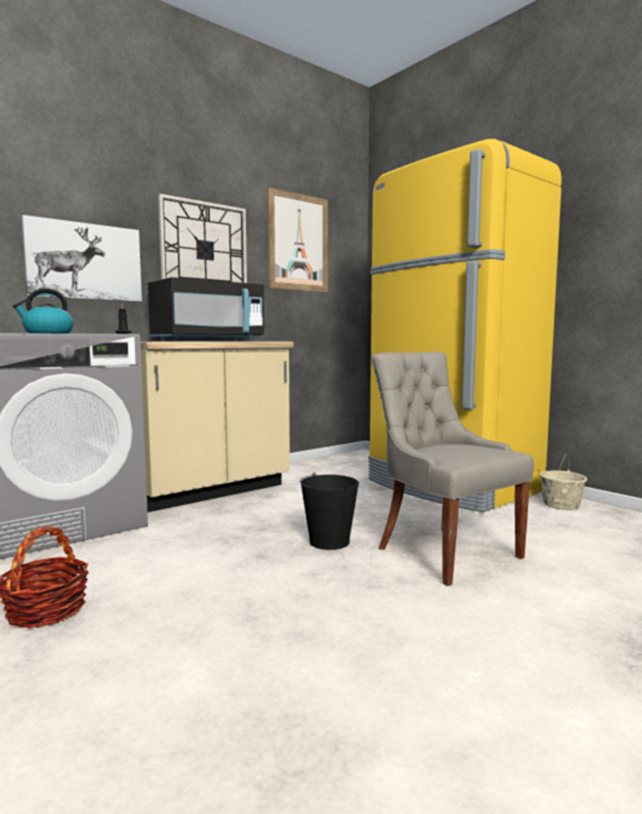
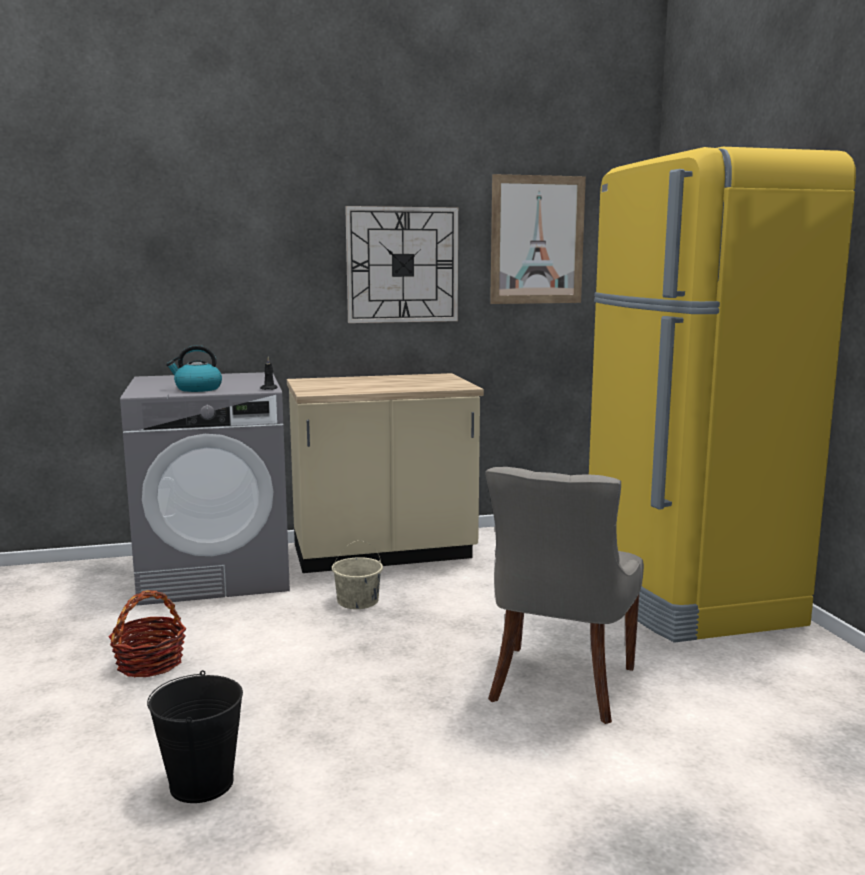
camera: 25 degrees right, 5 degrees up
(84, 262) = (261, 293): picture -> none
(208, 341) = (391, 381): black microwave -> none
(329, 541) = (447, 645): black bucket -> black bucket (202, 783)
(444, 552) = (559, 685): grey chair -> grey chair turned 150 degrees counterclockwise
(561, 504) = (806, 652): beige bucket -> beige bucket (358, 601)

